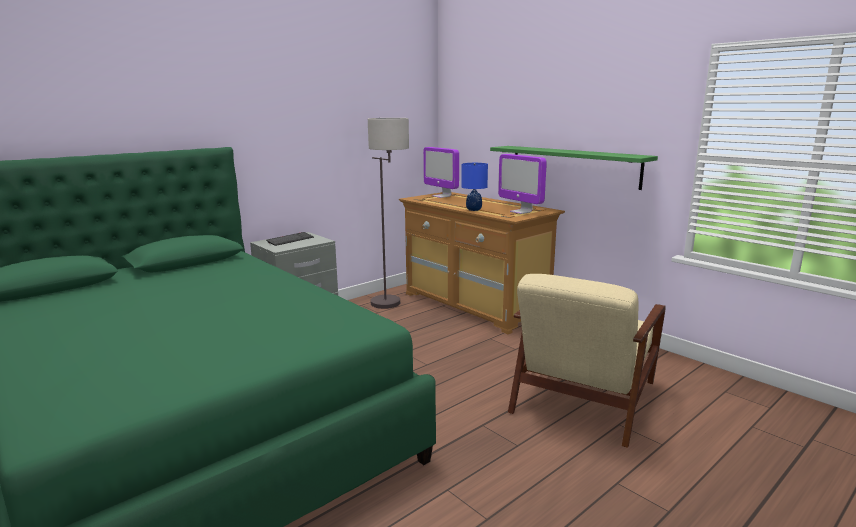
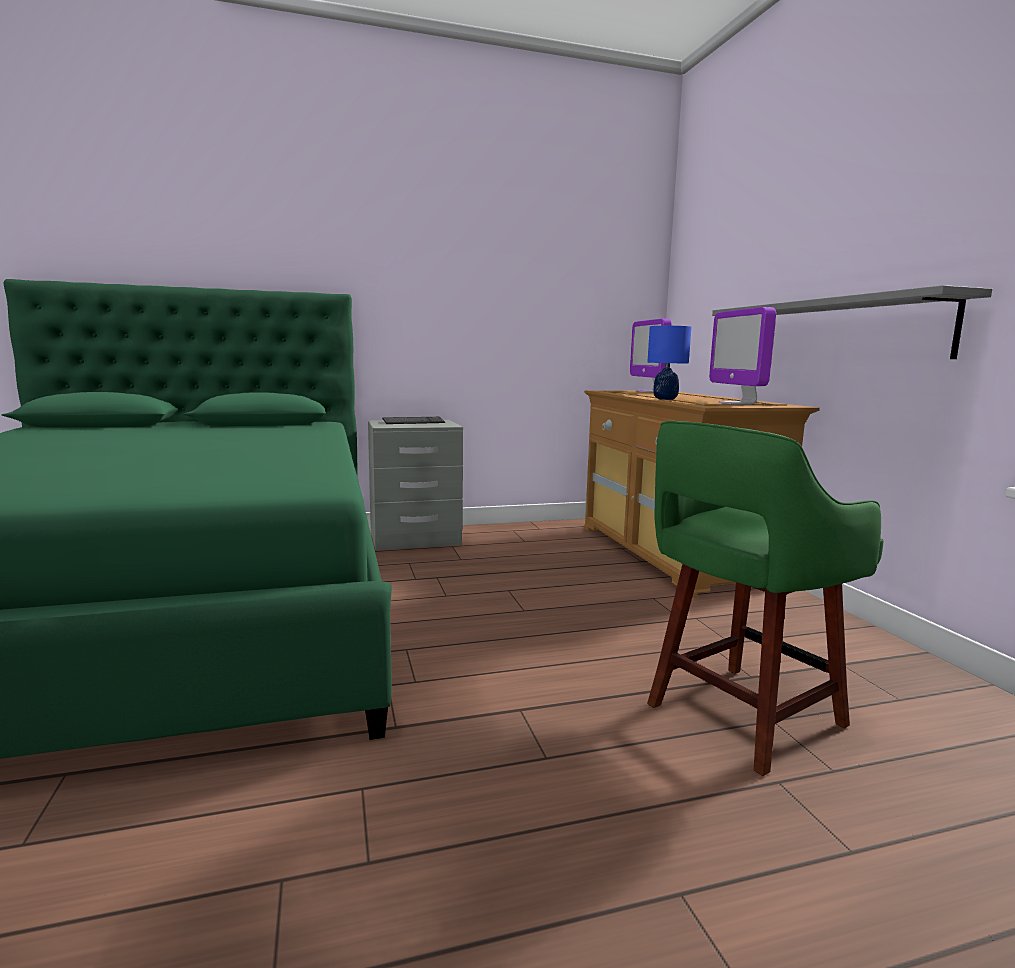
camera: 25 degrees right, 5 degrees down
(390, 305) = (549, 537): grey floor lamp -> none
(573, 166) = (839, 330): green shelf -> grey shelf
(582, 398) = (738, 717): beige armchair -> green stool

